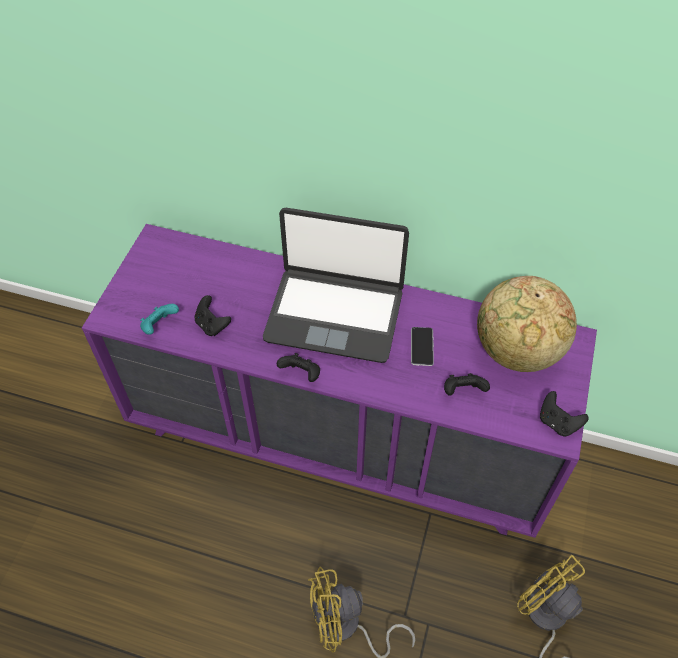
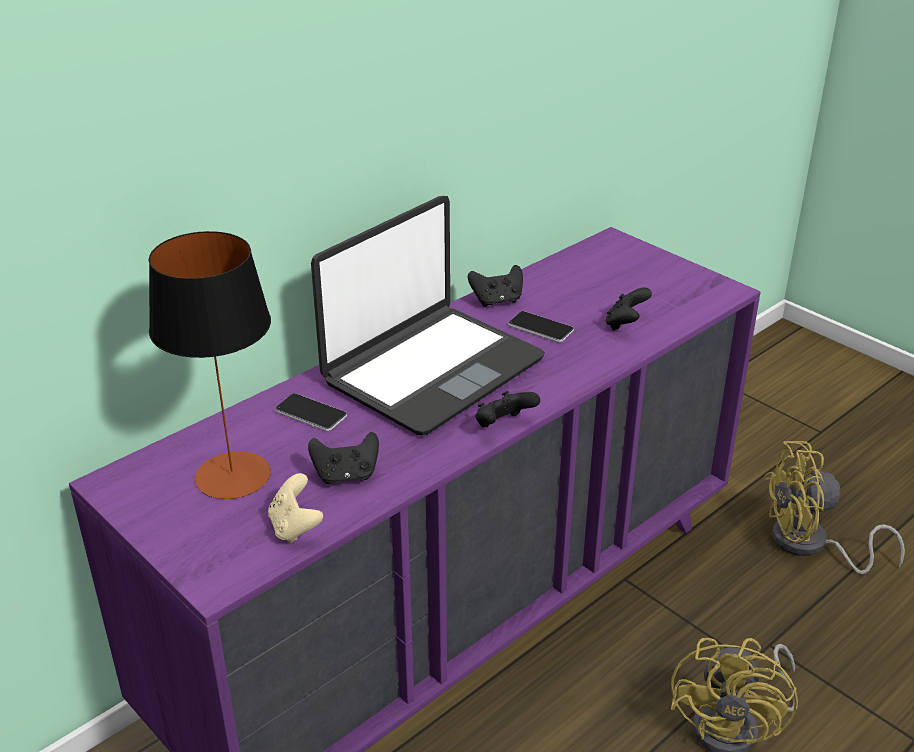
camera: 60 degrees left, 20 degrees down
(159, 326) = (295, 527): turquoise game controller -> beige game controller
(185, 279) = (232, 475): none -> table lamp
(256, 282) = (311, 413): none -> phone
(516, 351) = (599, 275): globe -> none
(557, 422) = (709, 286): black game controller -> black game controller (497, 301)

